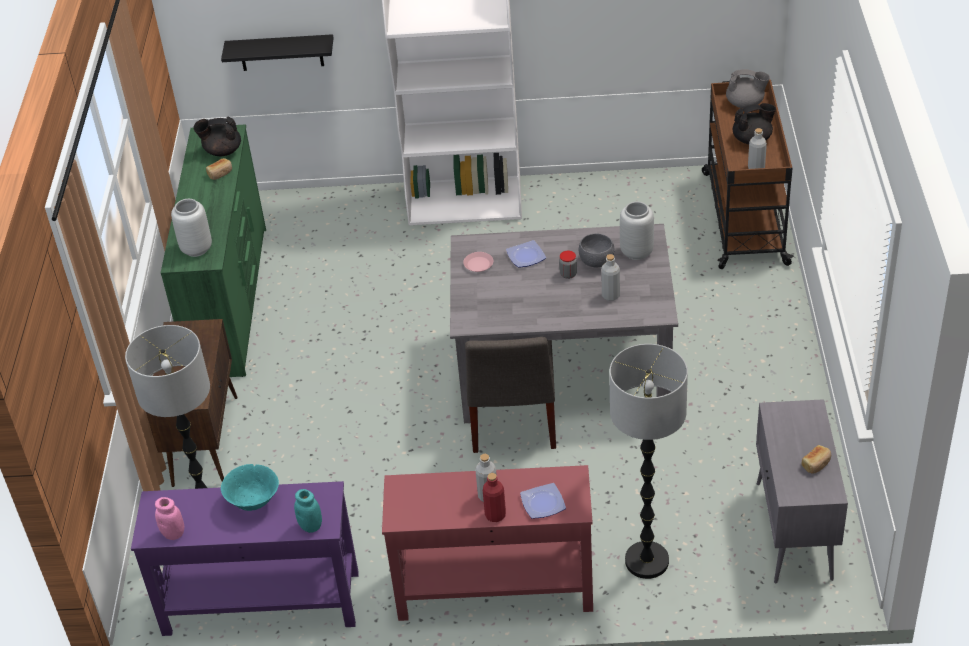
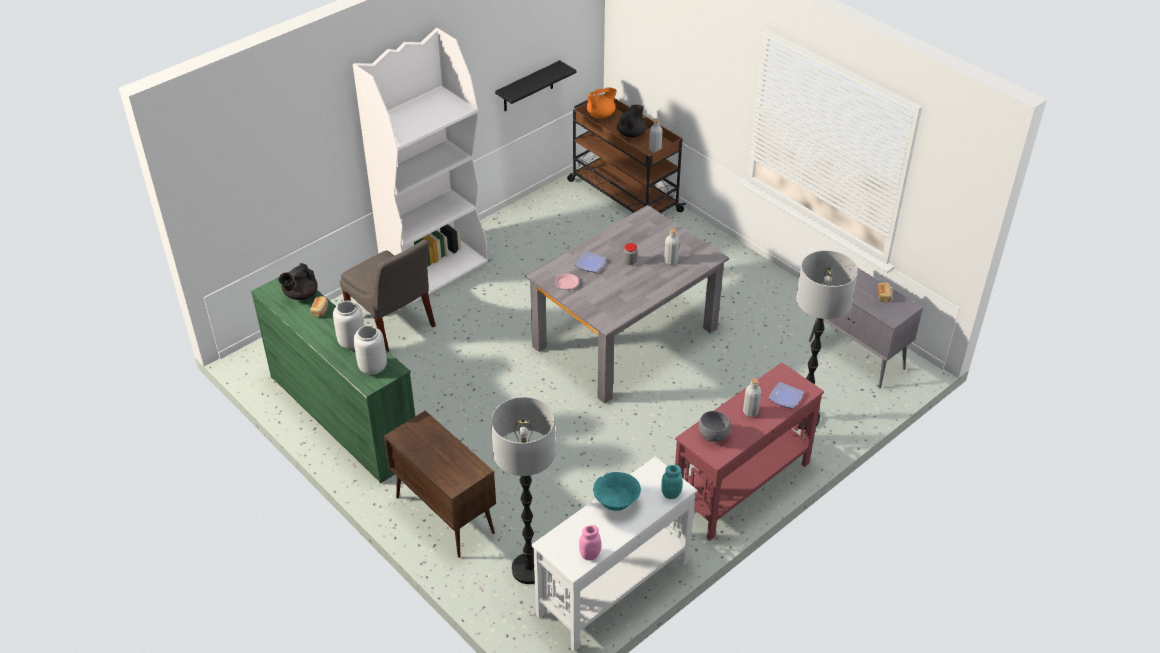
camera: 45 degrees left, 0 degrees up
(260, 603) = (612, 588): purple console table -> white console table
(281, 52) = (282, 203): black shelf -> black shelf (528, 87)
(495, 515) = (768, 420): red bottle -> none
(512, 421) = (633, 385): grey chair -> grey chair (393, 325)
(597, 262) = (638, 246): grey bowl -> grey bowl (713, 435)
(636, 252) = (653, 229): grey vase -> grey vase (351, 343)
(745, 104) = (601, 115): grey teapot -> orange teapot

